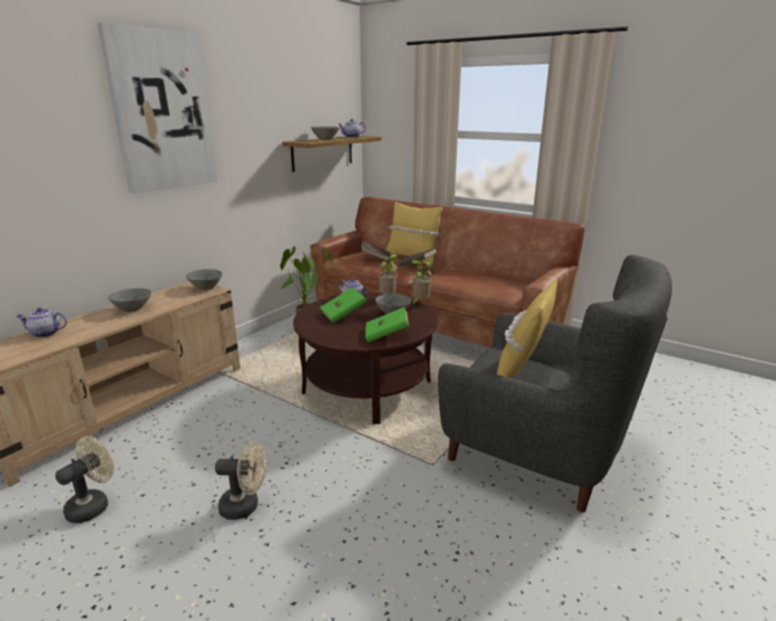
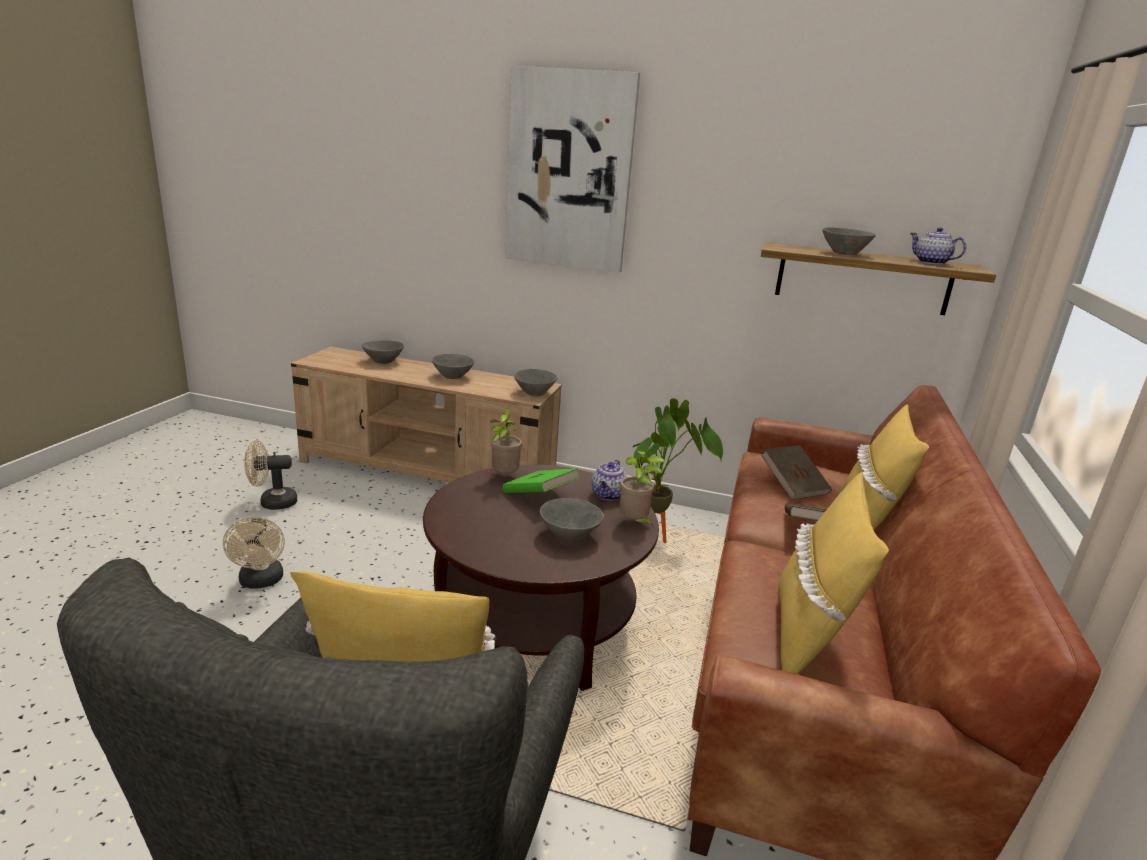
camera: 70 degrees right, 0 degrees up
(45, 333) = (383, 361): teapot -> grey bowl
(93, 505) = (272, 503): beige fan -> beige fan turned 150 degrees clockwise
(386, 335) = (479, 539): green book -> none
(420, 303) = (633, 556): potted plant -> potted plant (504, 476)
(496, 281) = (809, 636): none -> yellow pillow

